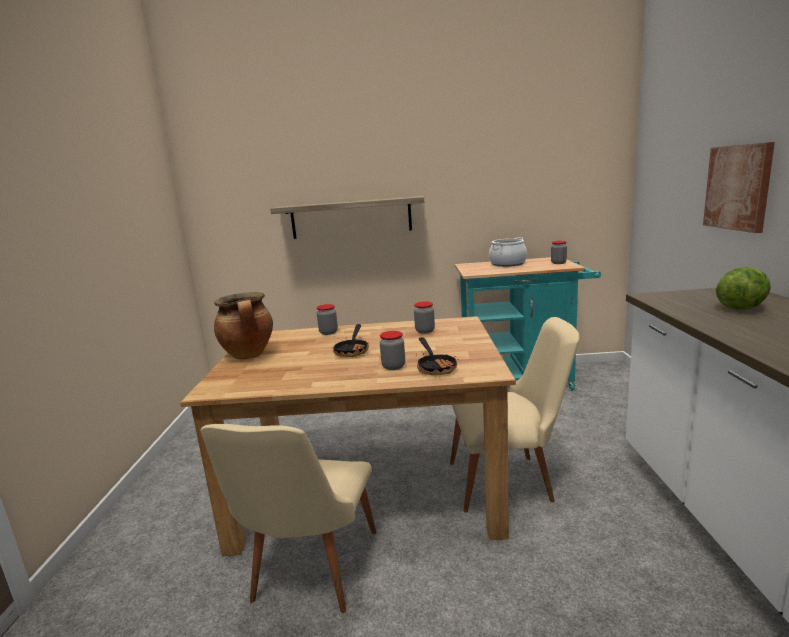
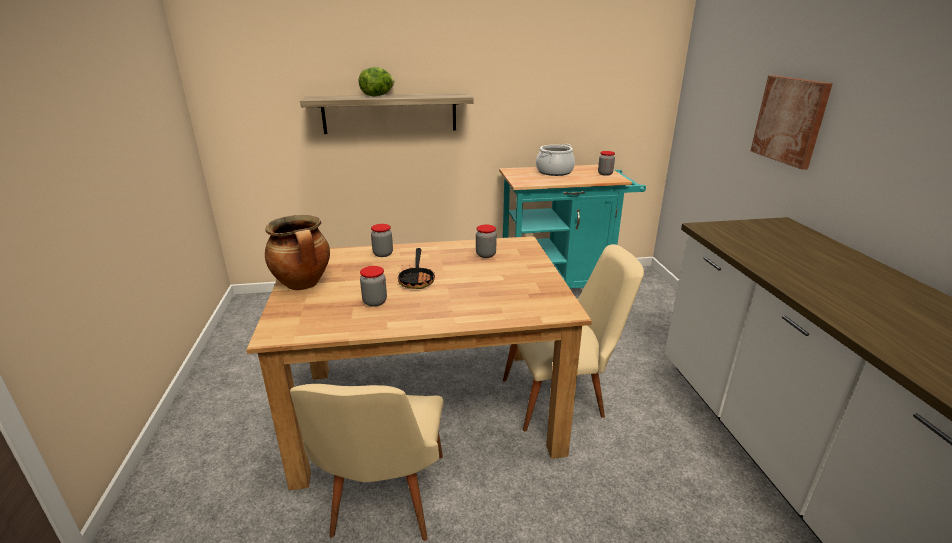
camera: 10 degrees left, 10 degrees up
(393, 366) = (466, 302): jar -> jar (375, 302)
(435, 367) = (509, 303): frying pan -> none
(741, 308) = (788, 247): lettuce -> lettuce (377, 96)

